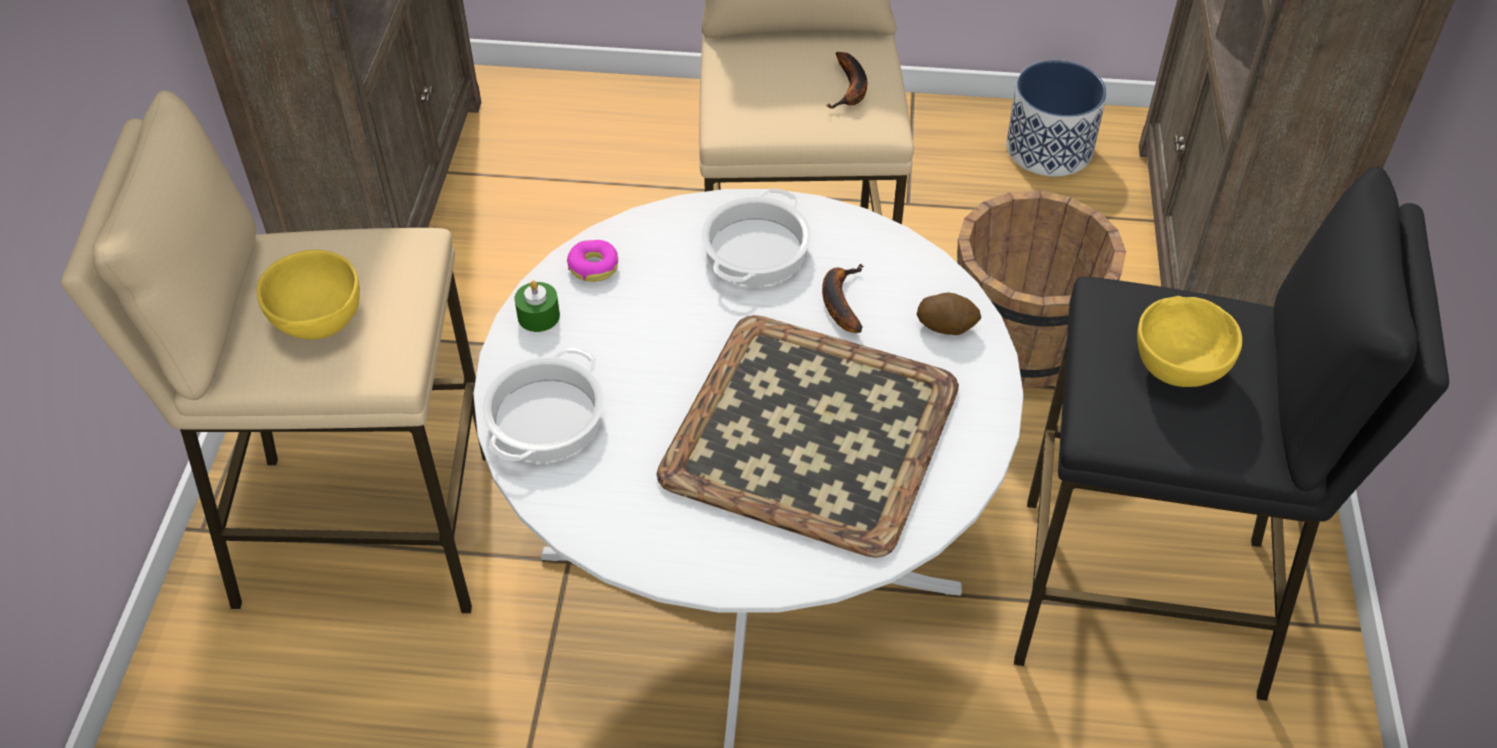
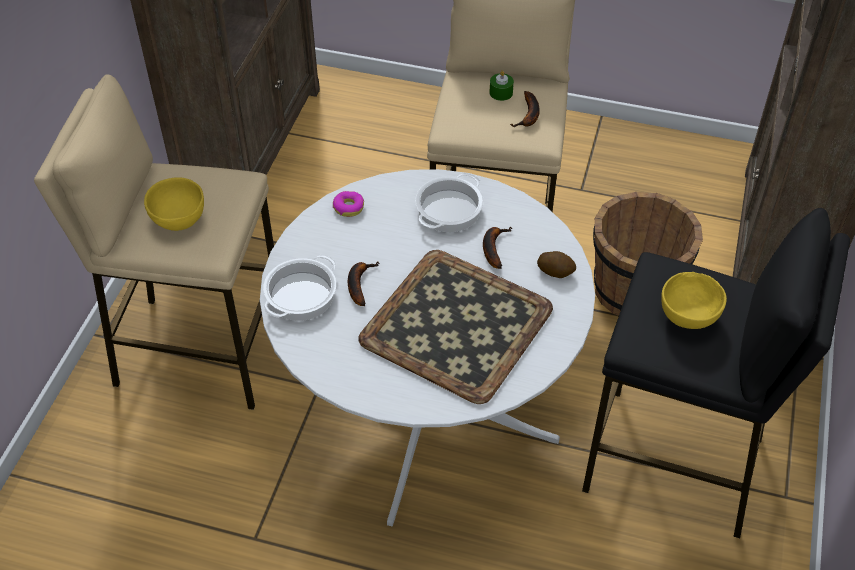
camera: 10 degrees right, 0 degrees up
(538, 316) = (309, 233): green candle -> green candle (501, 93)
(637, 387) = (359, 283): none -> banana
(1049, 149) = (684, 165): planter -> none

